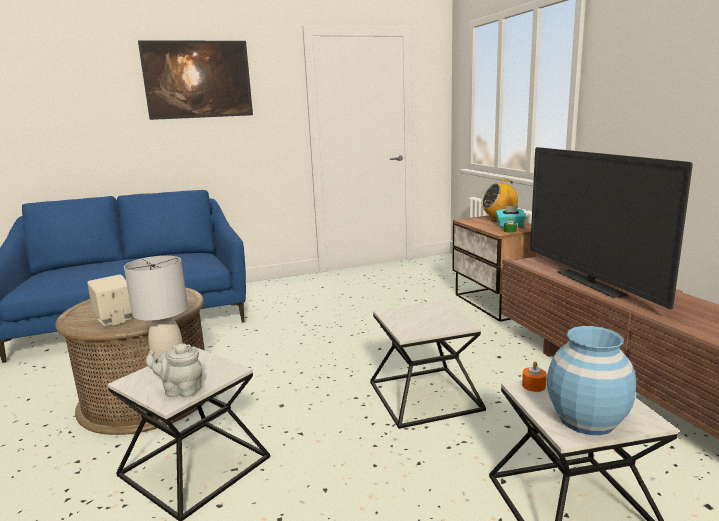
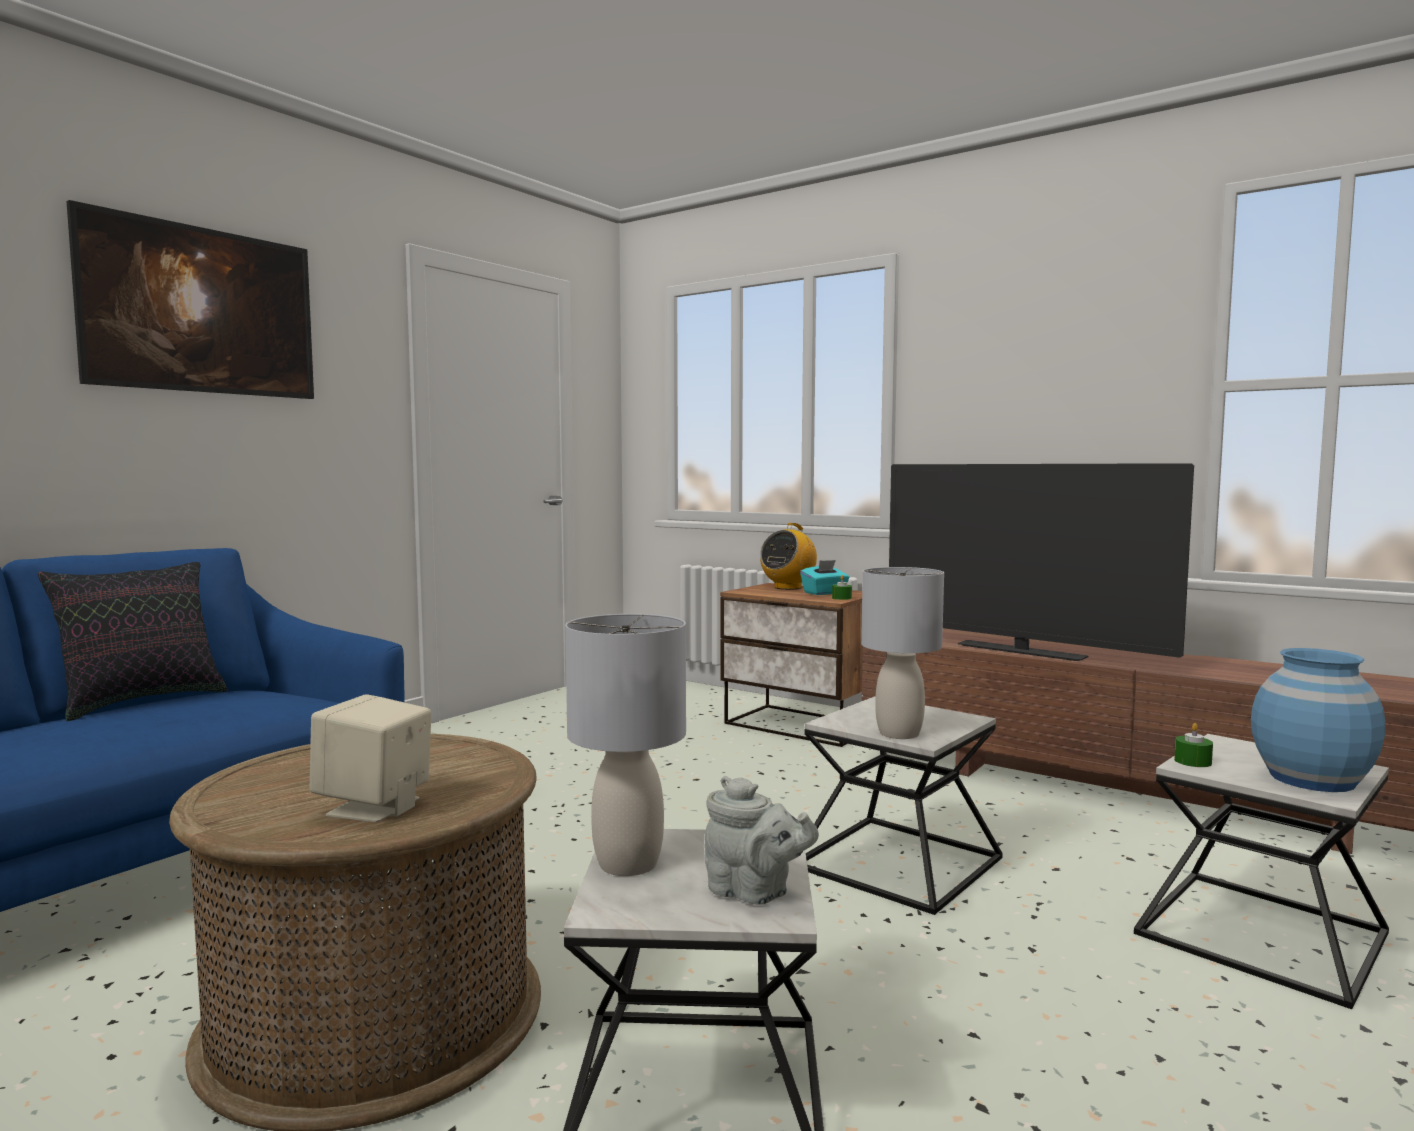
camera: 35 degrees left, 10 degrees down
(156, 255) = (142, 702): none -> black pillow
(180, 391) = (754, 892): grey teapot -> grey teapot turned 120 degrees counterclockwise
(405, 327) = (900, 733): none -> grey table lamp
(533, 385) = (1192, 761): orange candle -> green candle

